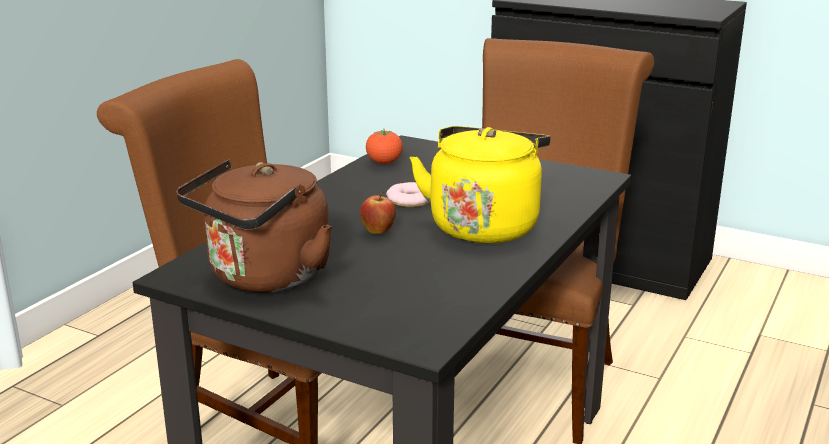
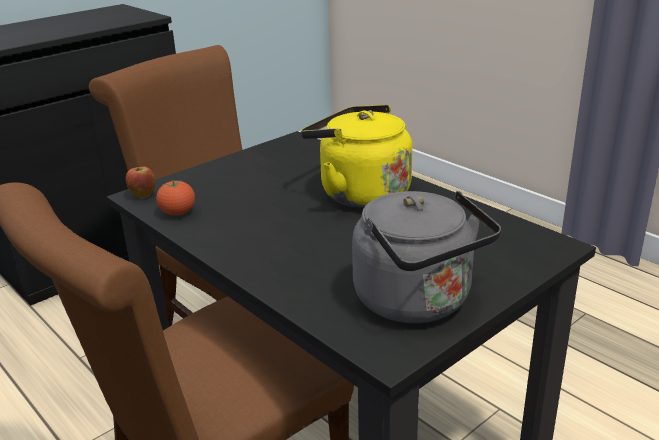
camera: 70 degrees left, 5 degrees up
(265, 278) = (418, 302): brown kettle -> grey kettle
(378, 232) = (345, 237): apple -> apple (143, 196)
(410, 200) = (282, 214): donut -> none

